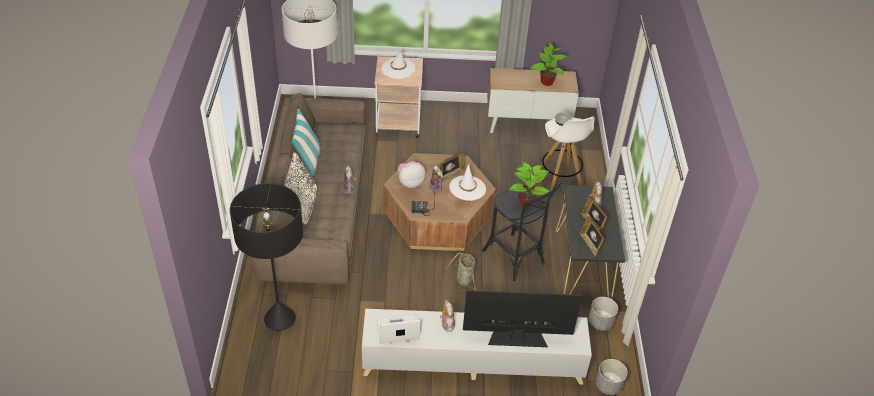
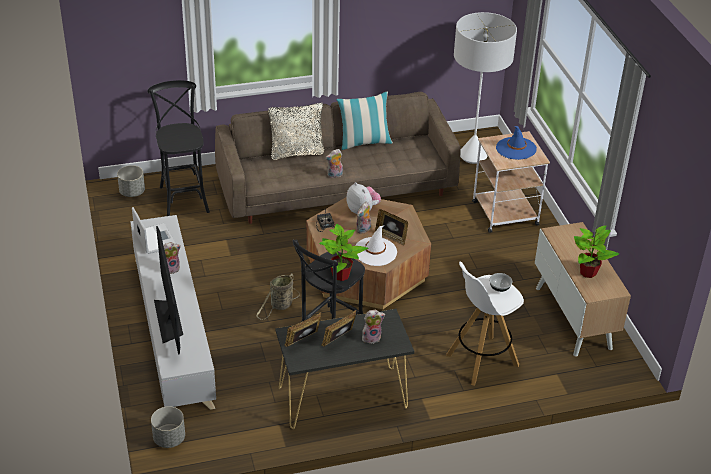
camera: 75 degrees right, 5 degrees down
(280, 321) = (184, 197): black floor lamp -> black stool
(398, 69) = (516, 148): white hat -> blue hat
(600, 322) = (259, 423): grey planter -> grey planter (132, 192)

